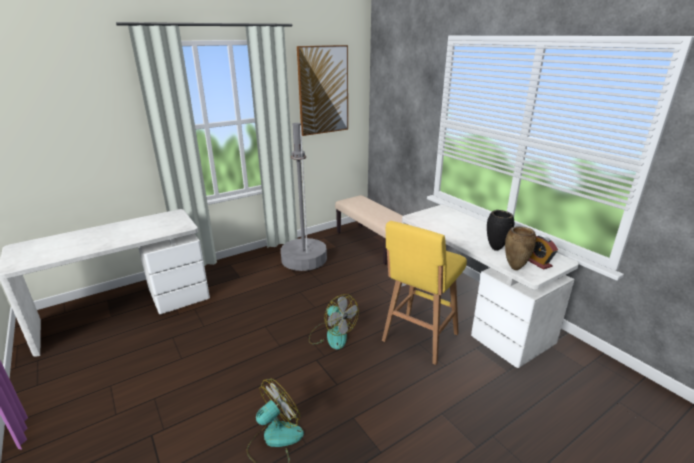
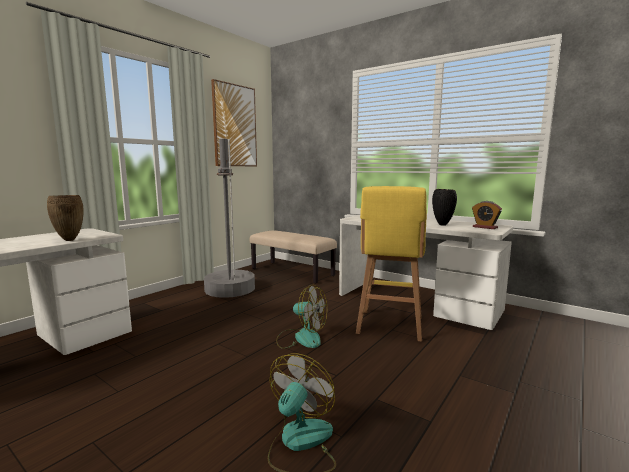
camera: 20 degrees left, 15 degrees down
(514, 268) = (471, 230): brown vase -> brown vase (70, 240)

